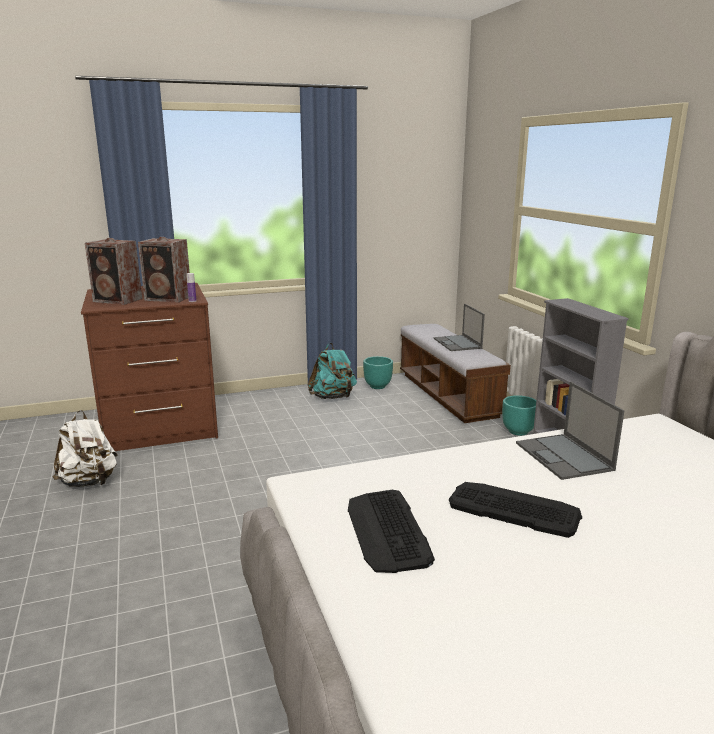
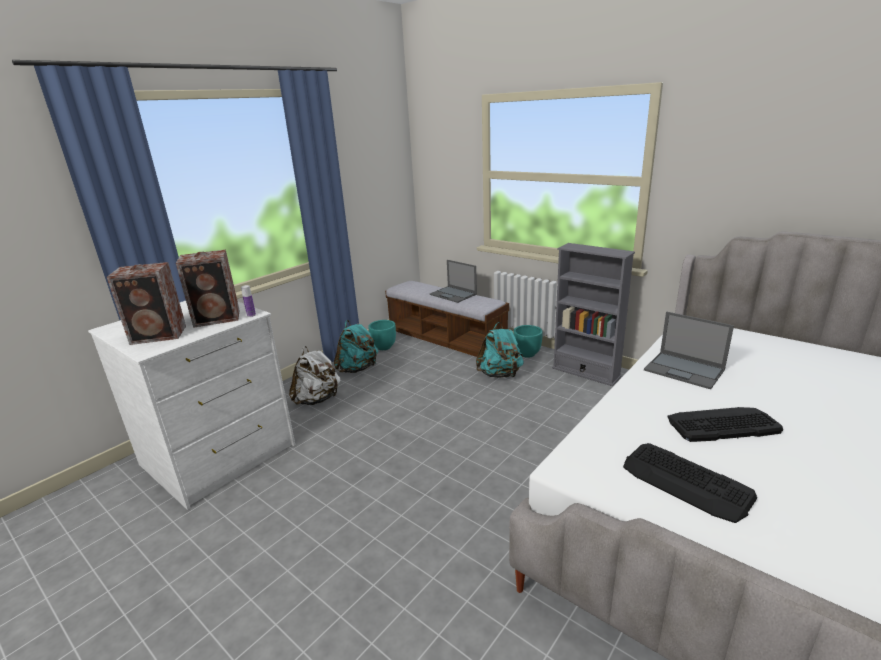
camera: 30 degrees left, 5 degrees up
(89, 482) = (208, 548): white backpack -> white backpack (317, 399)
(160, 427) = (219, 455): brown dresser -> white dresser
(463, 441) = (500, 374): none -> turquoise backpack

